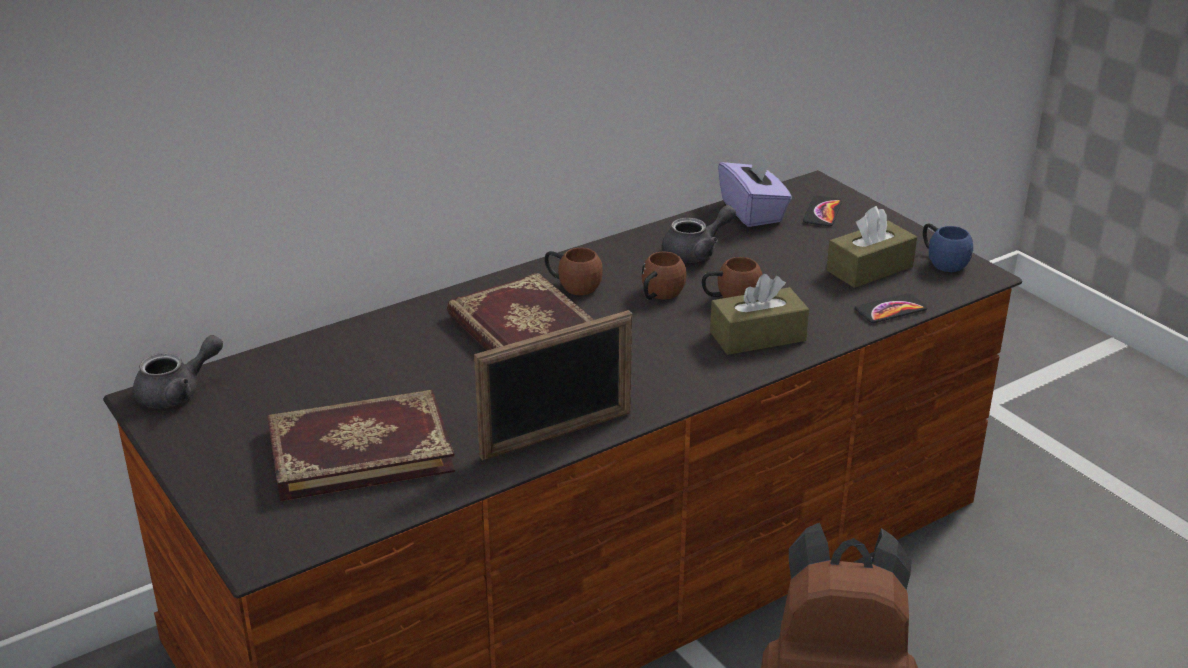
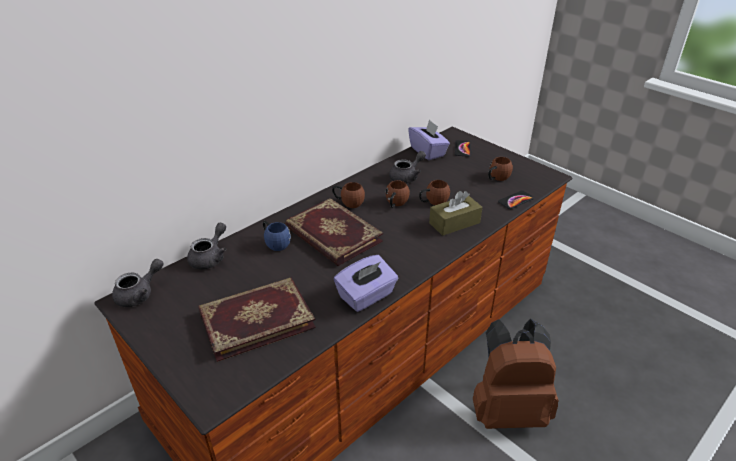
camera: 10 degrees left, 5 degrees up
(306, 350) = (210, 257): none -> grey teapot
(557, 435) = (366, 296): picture frame -> purple tissue box
(869, 269) = (497, 178): brown tissue box -> brown mug
(942, 261) = (530, 170): blue mug -> blue mug (275, 243)

